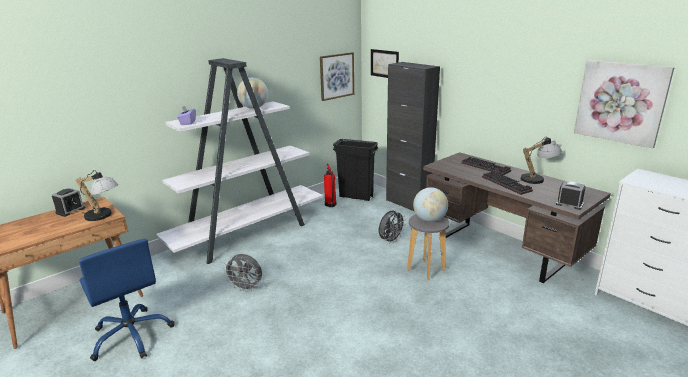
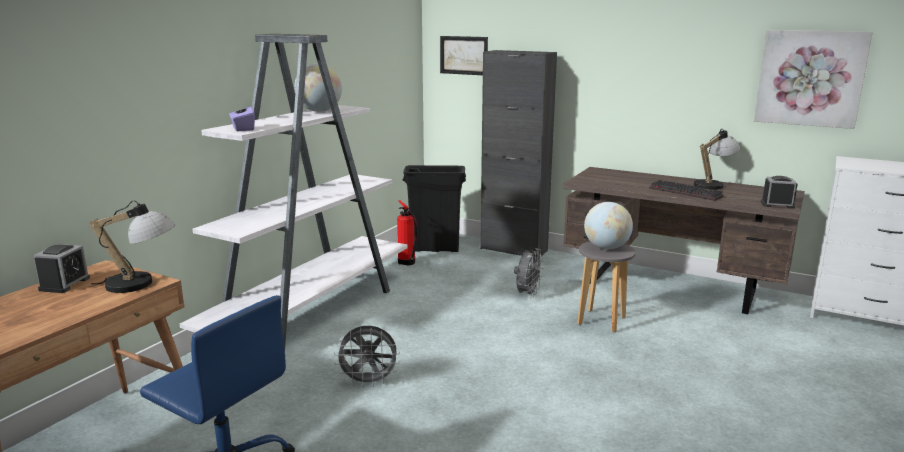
camera: 20 degrees left, 5 degrees down
(336, 76) = (397, 73): picture -> none
(486, 167) = (641, 178): keyboard -> none

